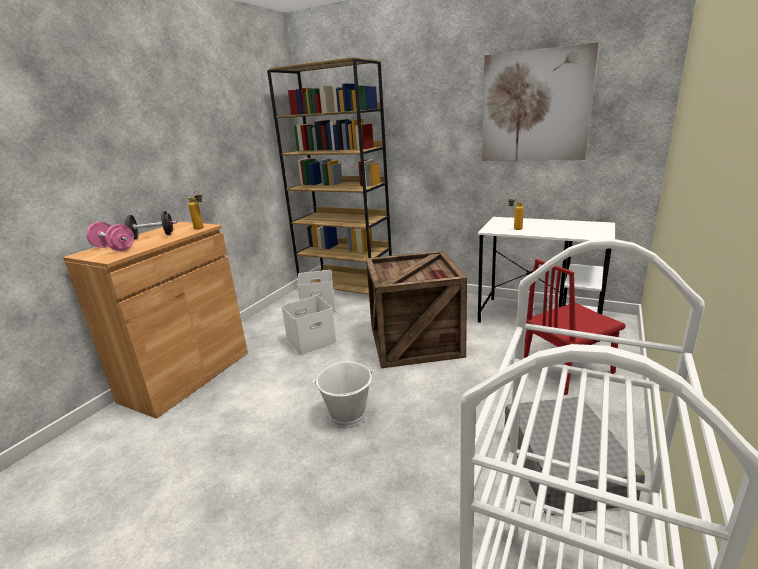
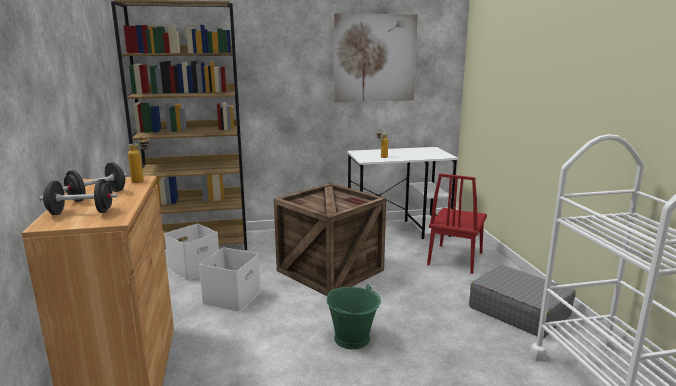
camera: 40 degrees left, 5 degrees down
(114, 248) = (81, 213): pink dumbbell -> black dumbbell
(348, 415) = (352, 338): white bucket -> green bucket

